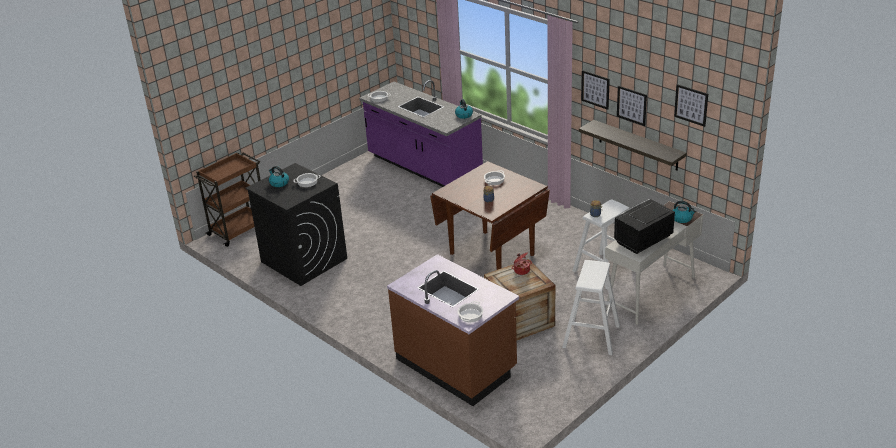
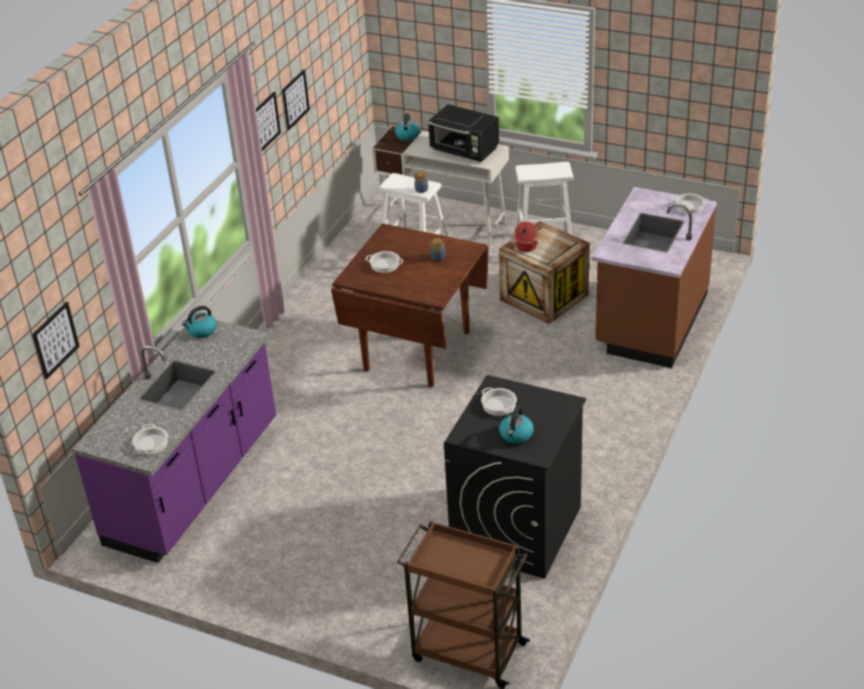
camera: 110 degrees left, 5 degrees up
(638, 145) = (307, 142): shelf -> none
(691, 105) = (333, 36): picture -> picture (55, 340)

